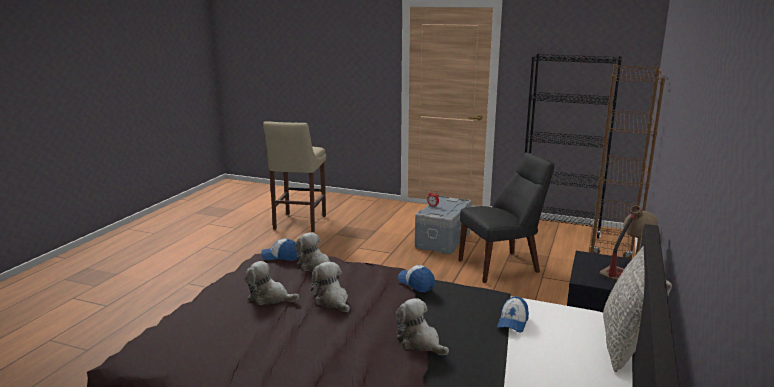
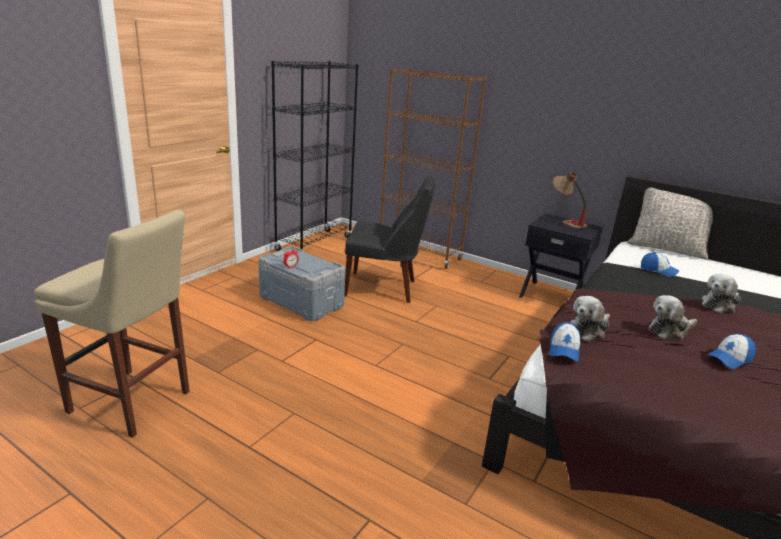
camera: 80 degrees left, 5 degrees up
(269, 297) = (681, 366): plush toy -> none
(416, 283) = (613, 288): cap -> cap (729, 359)
(502, 266) = (384, 288): black chair -> black chair turned 105 degrees clockwise

